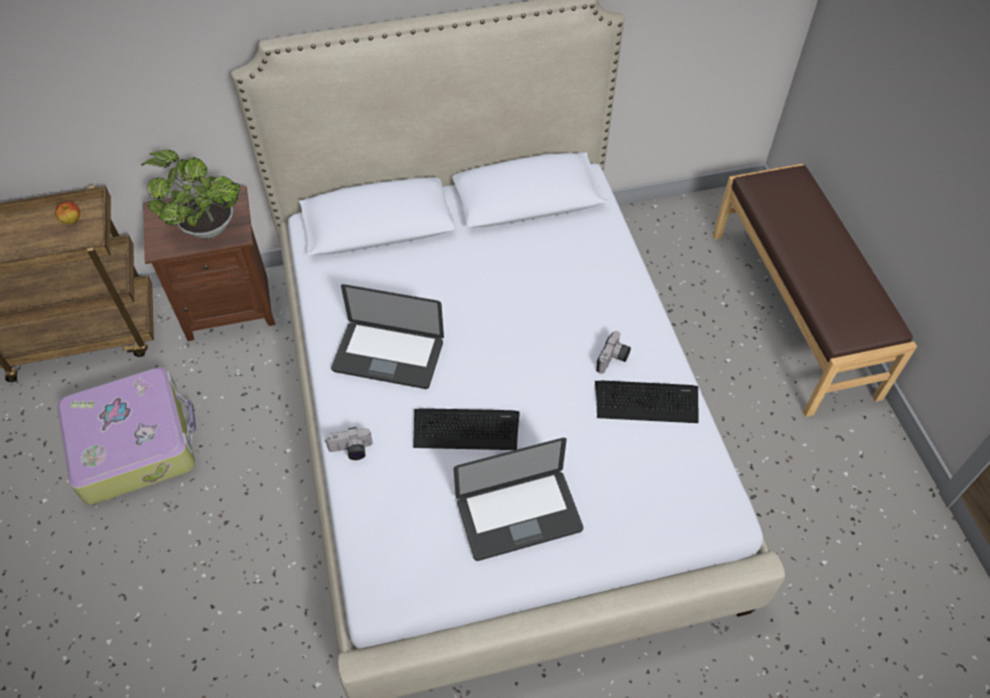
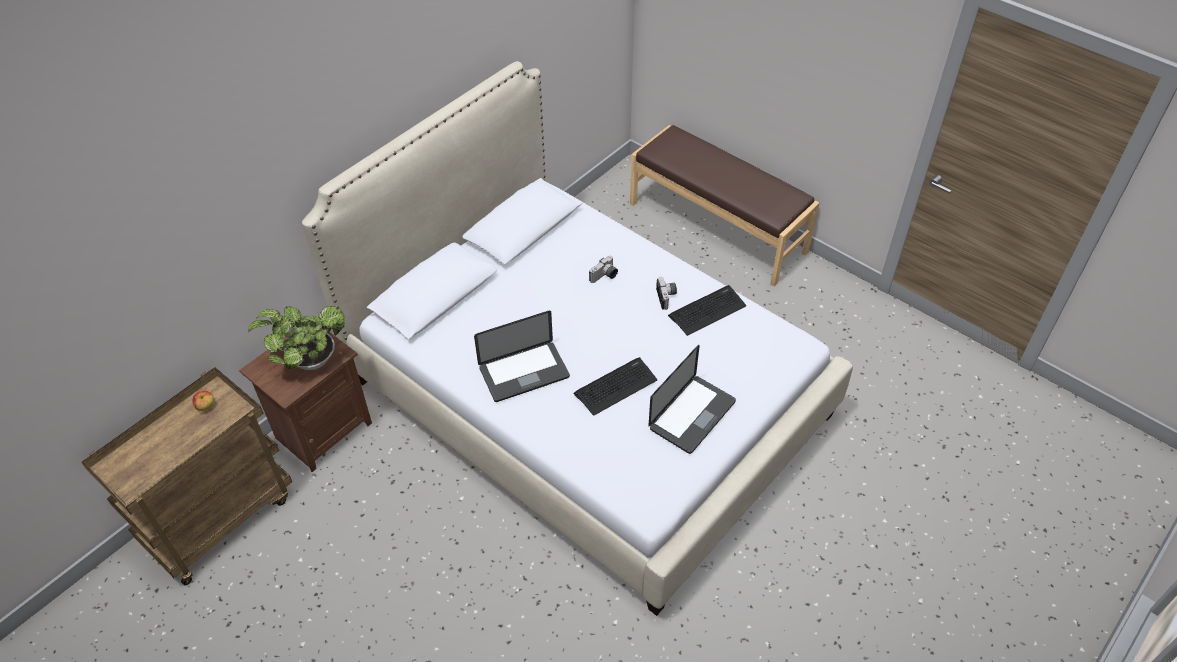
camera: 35 degrees left, 5 degrees down
(134, 443) = (338, 563): suitcase -> none
(351, 451) = (554, 441): camera -> camera (604, 276)

